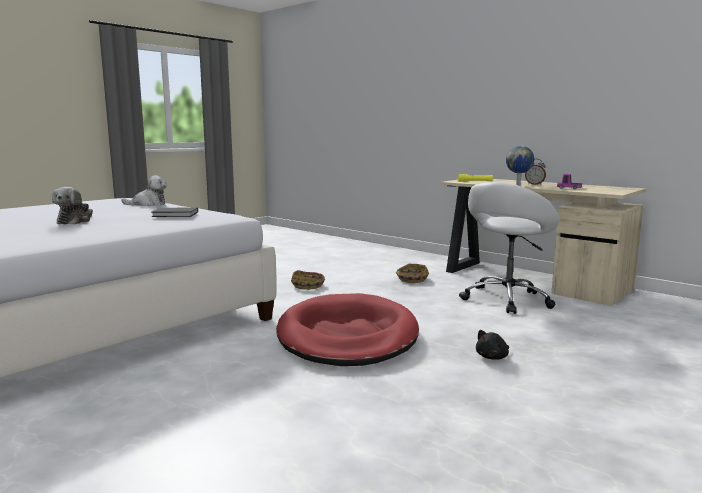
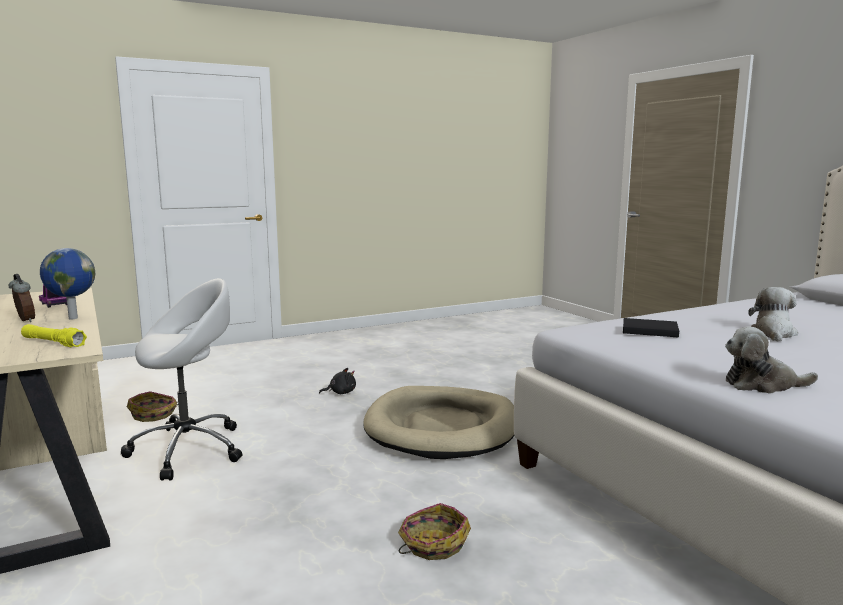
camera: 160 degrees left, 0 degrees up
(347, 336) = (442, 427): red dog bed -> beige dog bed
(411, 279) = (223, 527): basket -> basket (154, 414)

